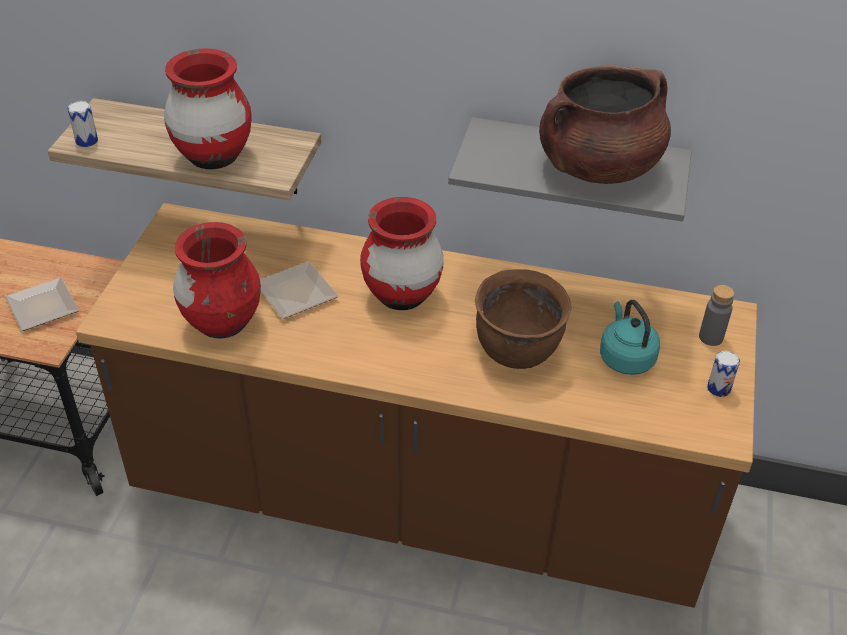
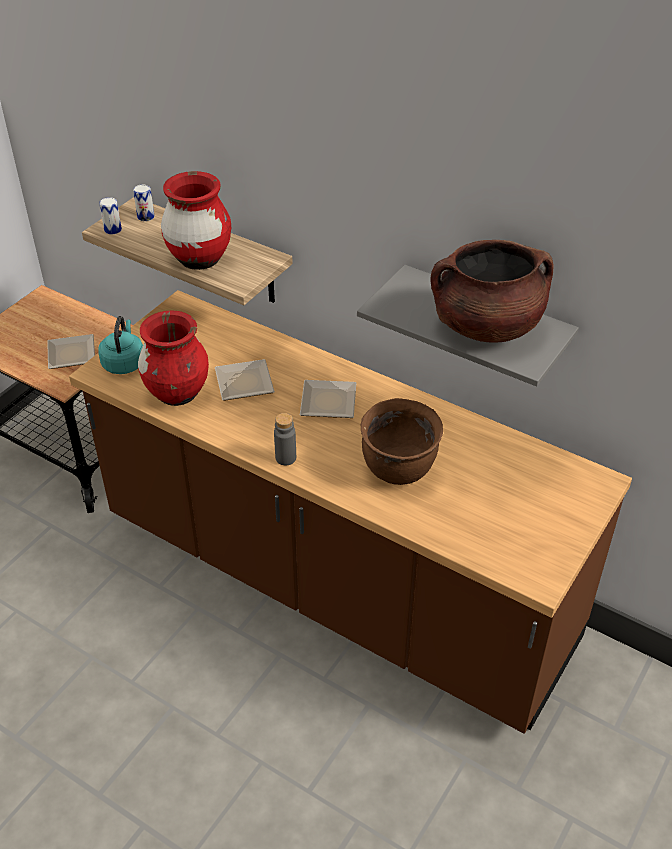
camera: 20 degrees right, 0 degrees up
(401, 296) = (326, 403): red vase -> plate
(625, 357) = (488, 495): turquoise kettle -> turquoise kettle (124, 362)
(711, 337) = (573, 497): grey bottle -> grey bottle (285, 458)
(718, 388) = (556, 541): can -> can (145, 216)

